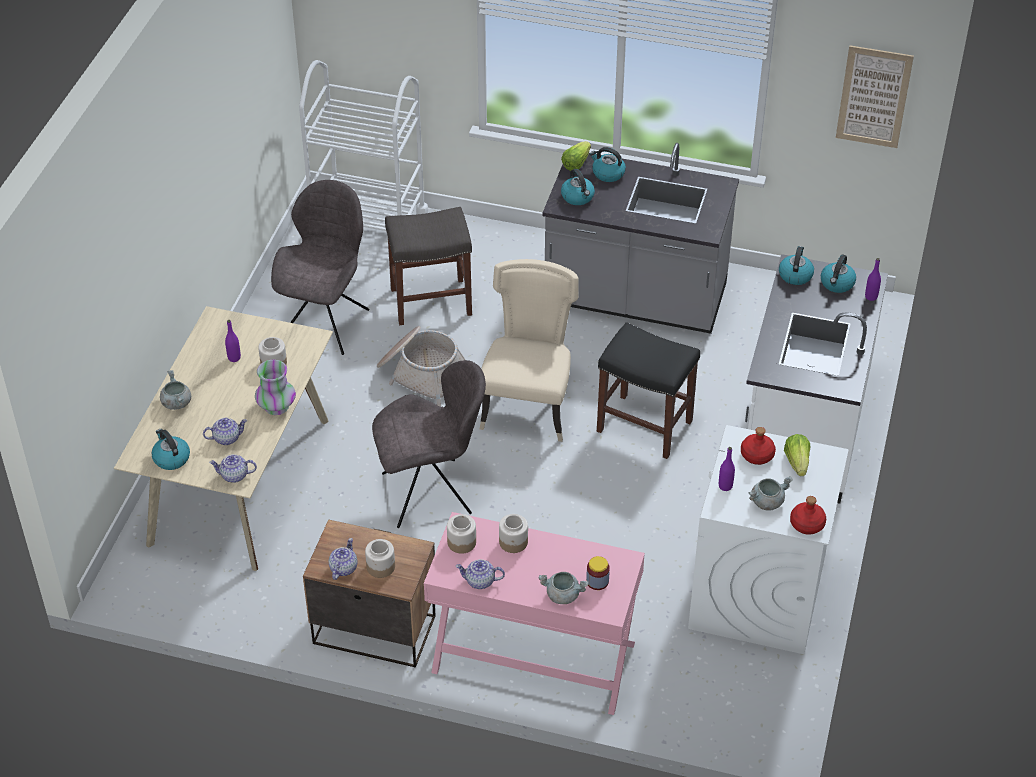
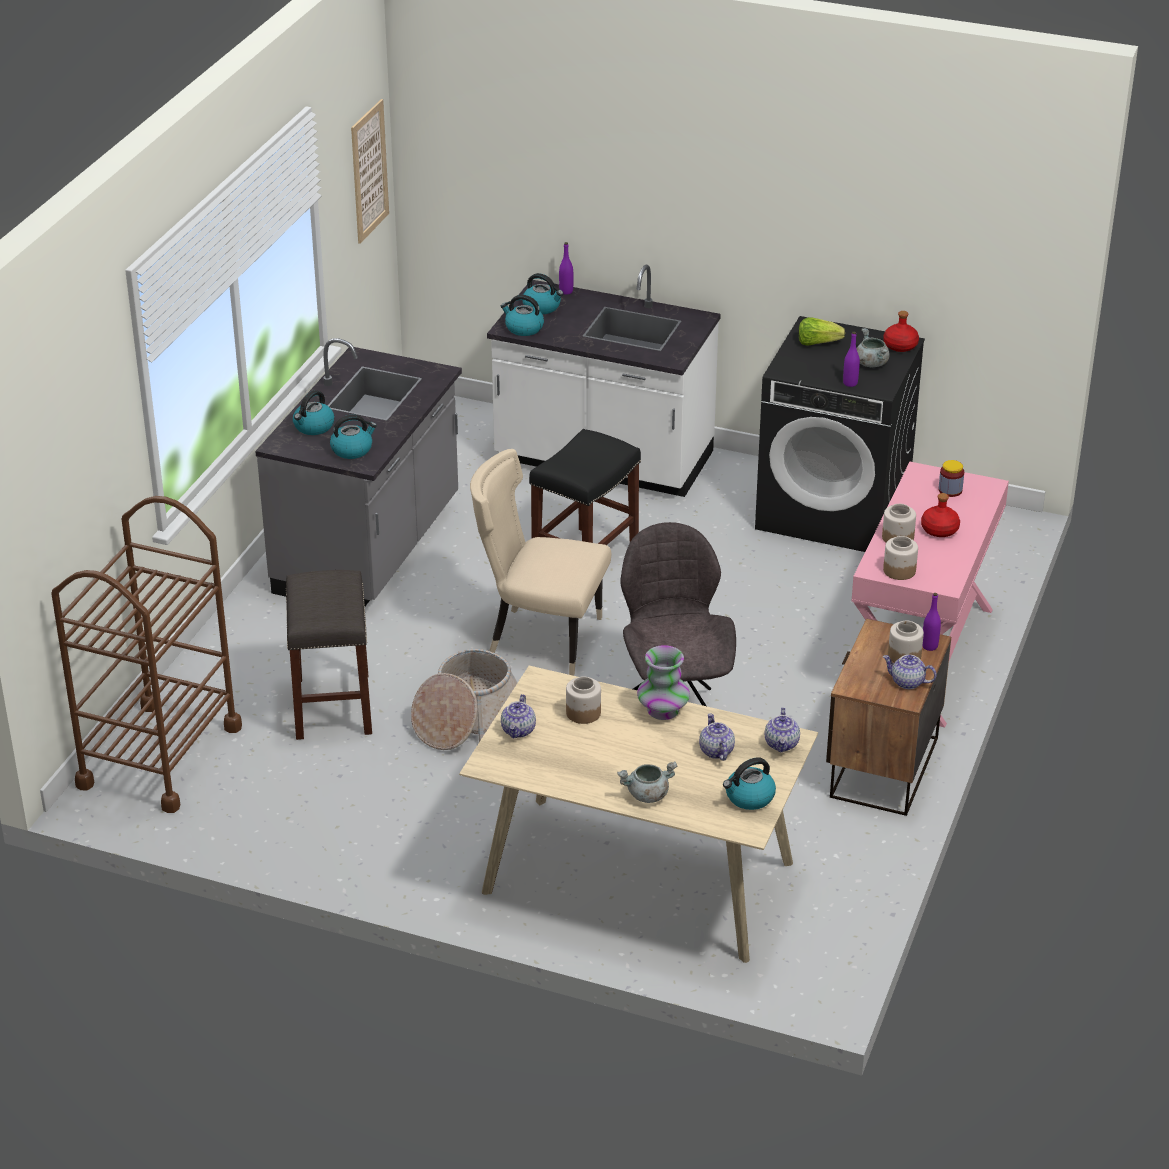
camera: 85 degrees left, 10 degrees down
(234, 358) = (568, 746): purple bottle -> purple bottle (929, 646)
(326, 322) = (349, 798): grey chair -> none
(369, 226) = (159, 756): white cart -> brown cart
(480, 581) = (954, 561): teapot -> teapot (519, 730)
(563, 595) = (970, 511): grey cooking pot -> none
(576, 163) = (287, 447): lettuce -> none
(756, 455) = (807, 363): red bottle -> red bottle (939, 530)
(757, 595) = (834, 510): white washing machine -> black washing machine

